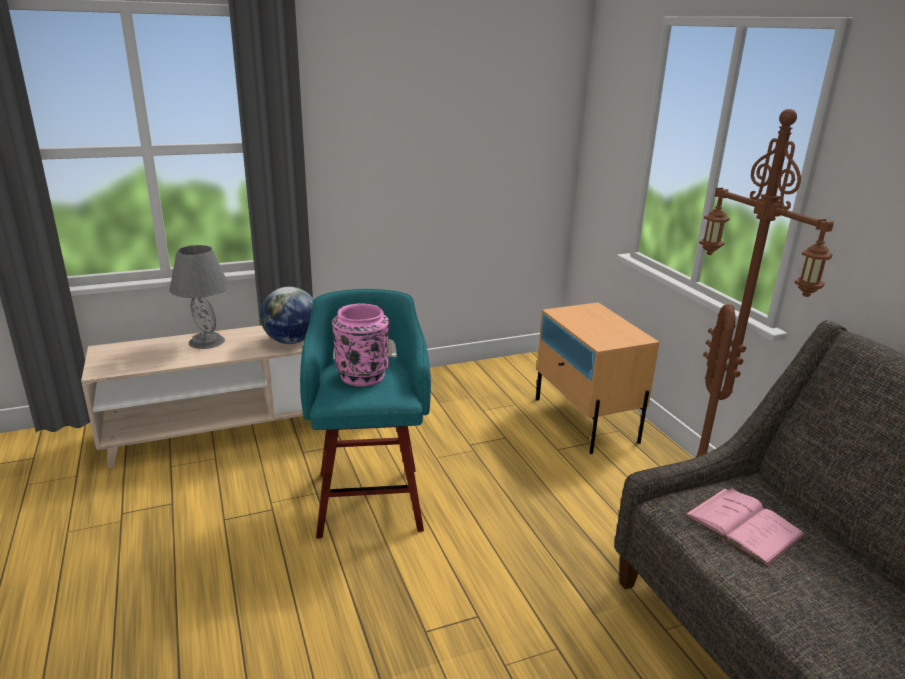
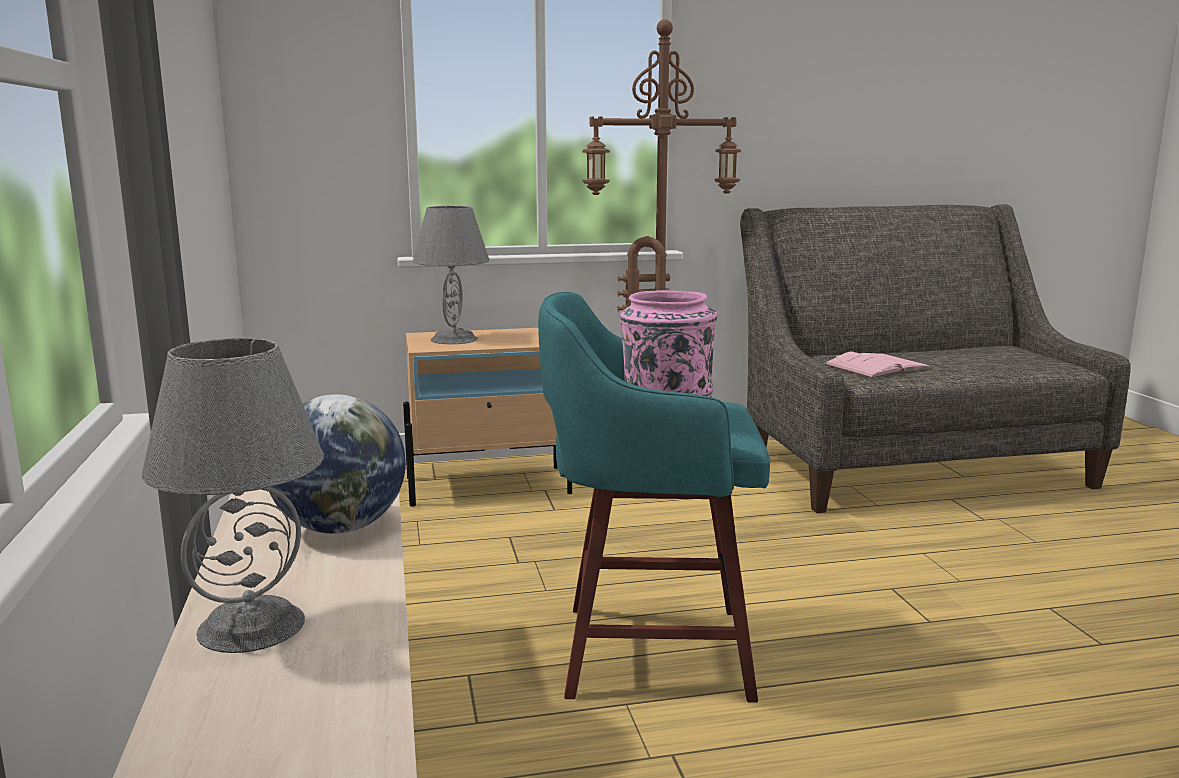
camera: 80 degrees left, 10 degrees down
(587, 316) = (454, 339): none -> grey table lamp

